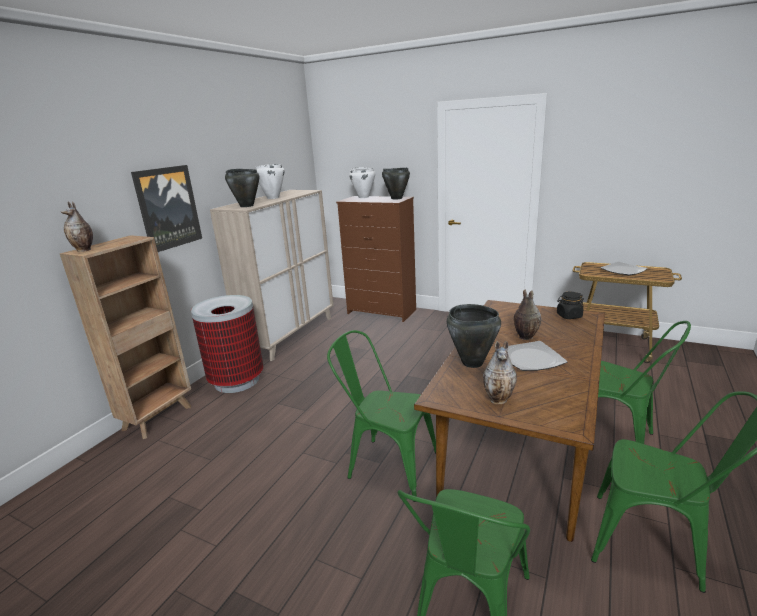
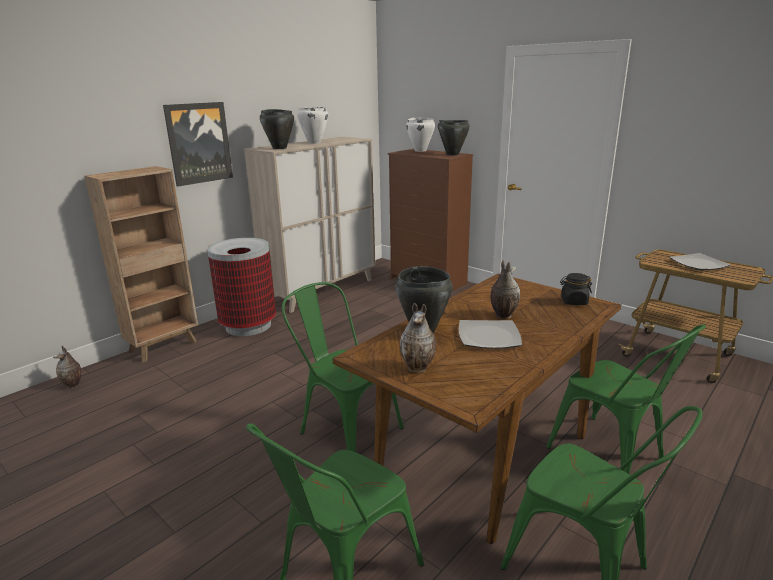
camera: 15 degrees right, 0 degrees up
(84, 250) = (105, 174): vase -> vase (73, 385)

